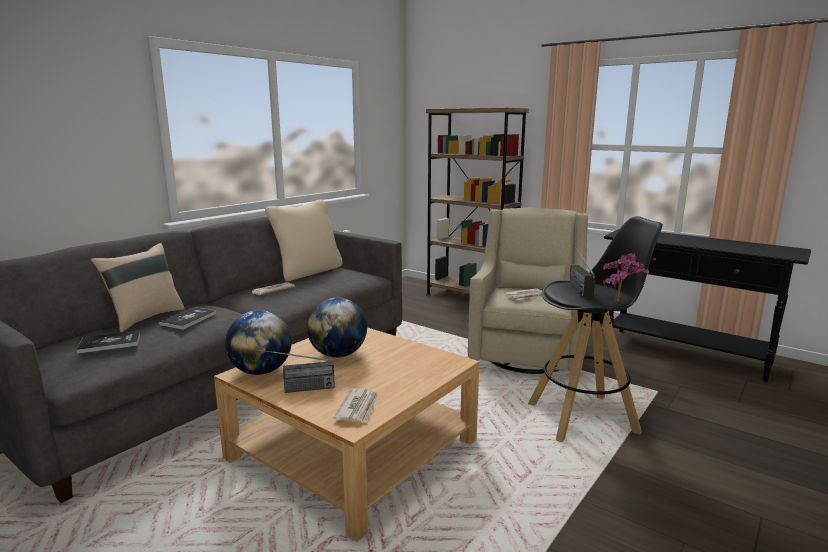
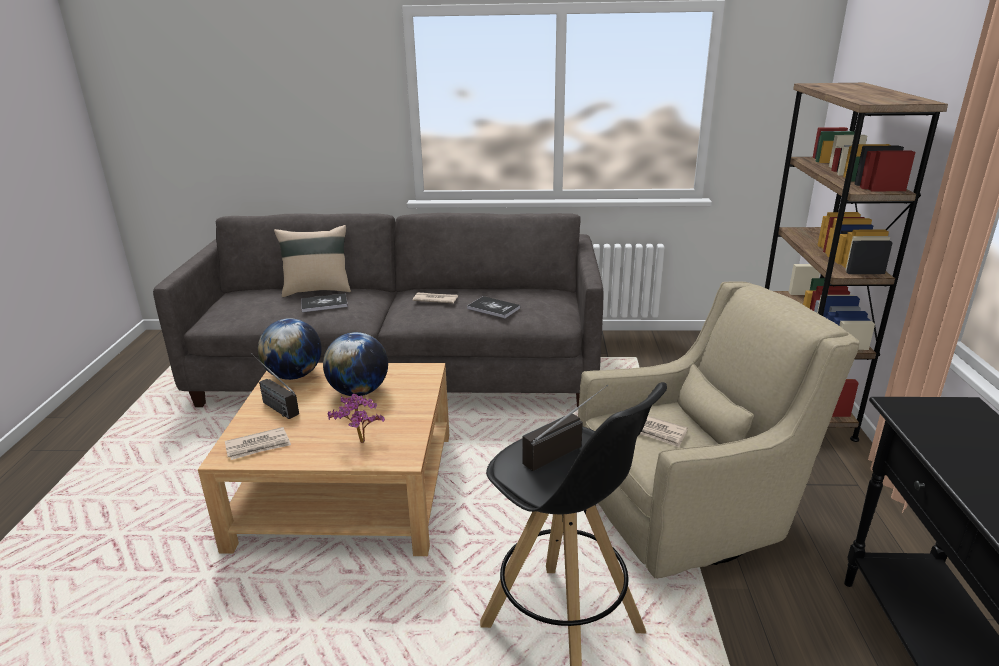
camera: 55 degrees right, 10 degrees up
(110, 343) = (257, 304): book -> book (493, 308)
(308, 272) = (516, 289): beige pillow -> none
(620, 302) = (544, 499): potted plant -> potted plant (360, 444)

